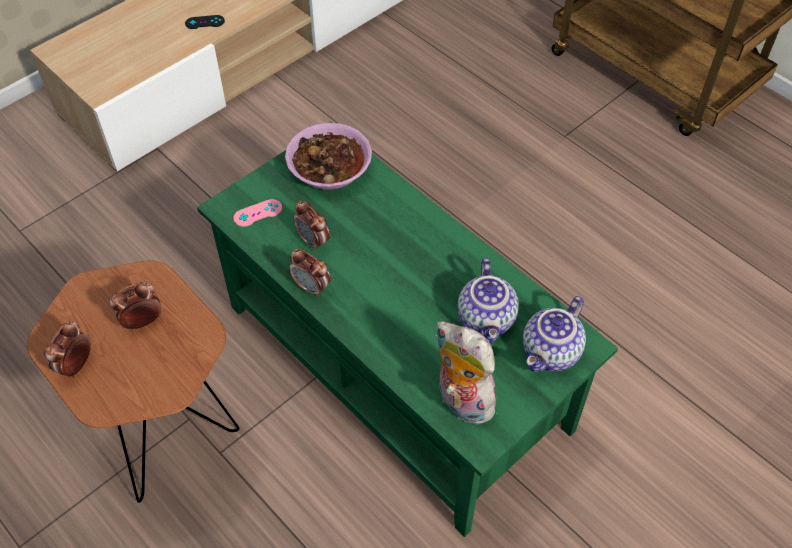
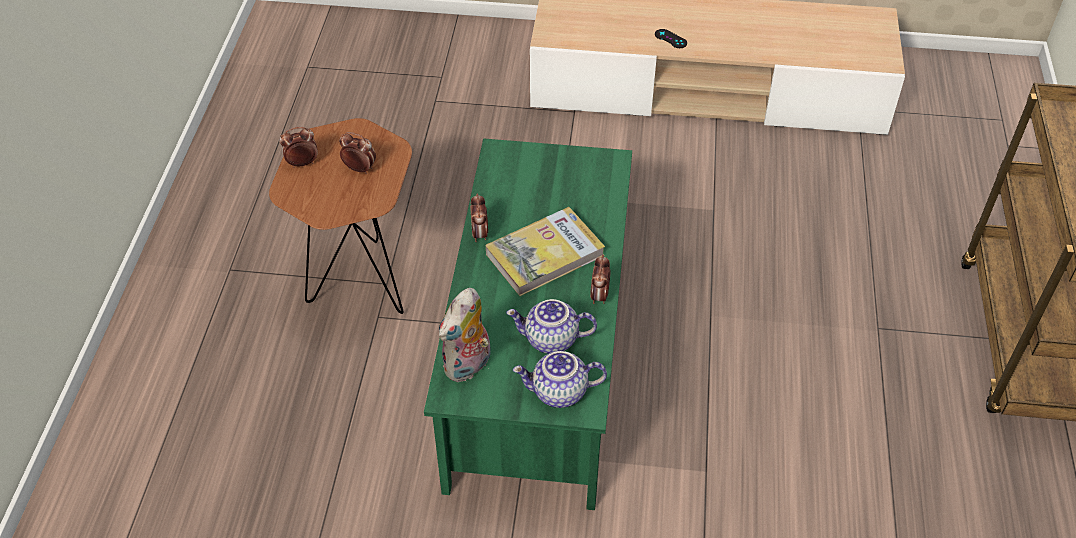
camera: 50 degrees right, 5 degrees down
(258, 213) = (510, 169): pink game controller -> none
(313, 241) = (517, 210): alarm clock -> alarm clock (599, 296)
(328, 168) = (588, 177): bowl -> none
(386, 257) = (545, 255): none -> book
(461, 401) = (468, 366): plush toy -> plush toy turned 150 degrees counterclockwise
(487, 320) = (550, 340): teapot -> teapot turned 45 degrees clockwise

